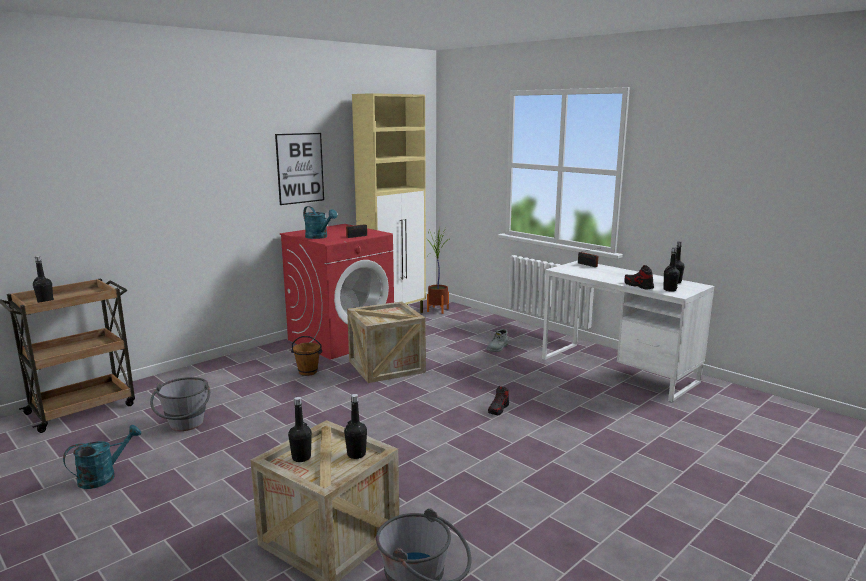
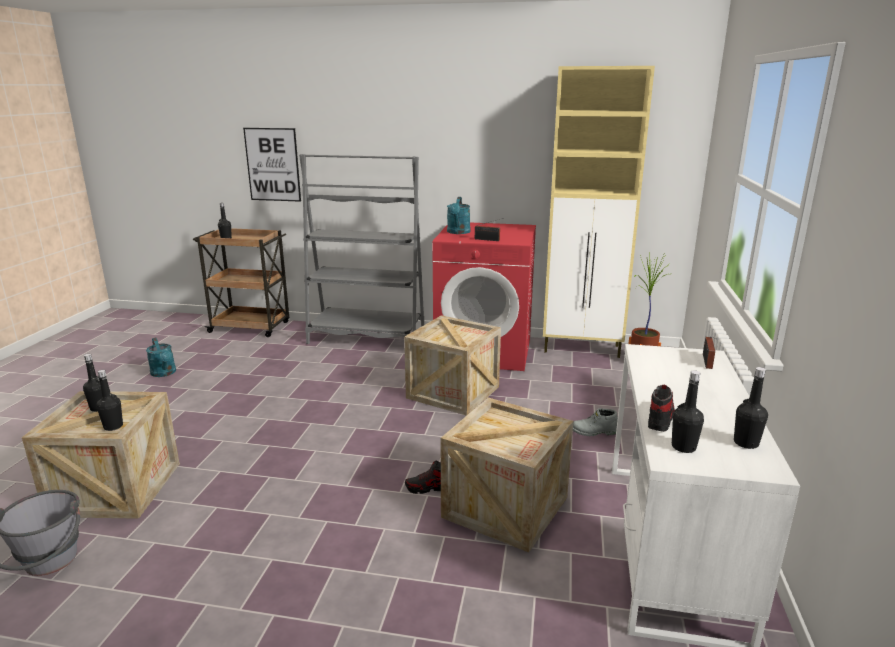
camera: 55 degrees right, 5 degrees up
(104, 476) = (164, 373): turquoise watering can -> turquoise watering can turned 45 degrees clockwise
(185, 427) = (252, 366): grey bucket -> none
(231, 367) = (367, 337): none -> grey bookcase
(300, 168) = (482, 154): picture -> picture (272, 164)
(307, 372) = (395, 366): brown bucket -> none
(544, 395) = (505, 507): none -> crate

